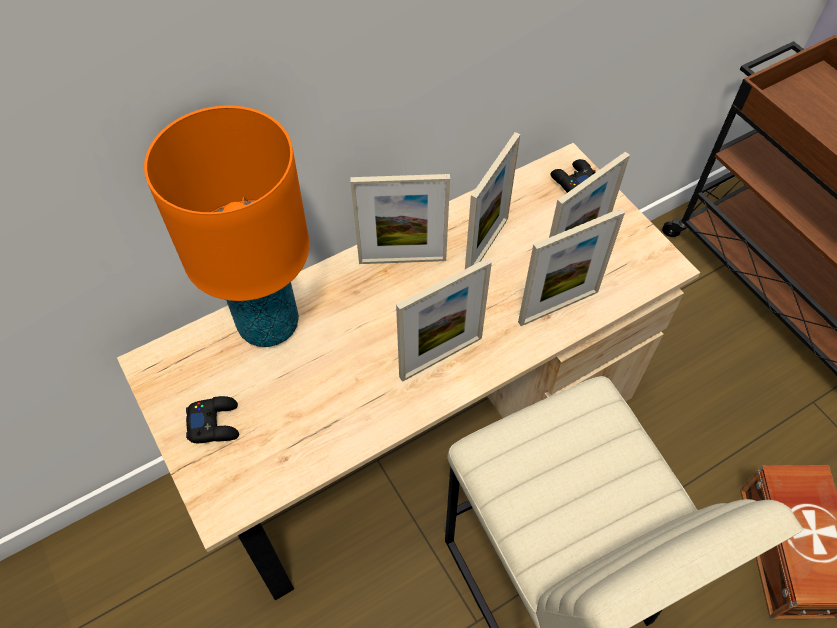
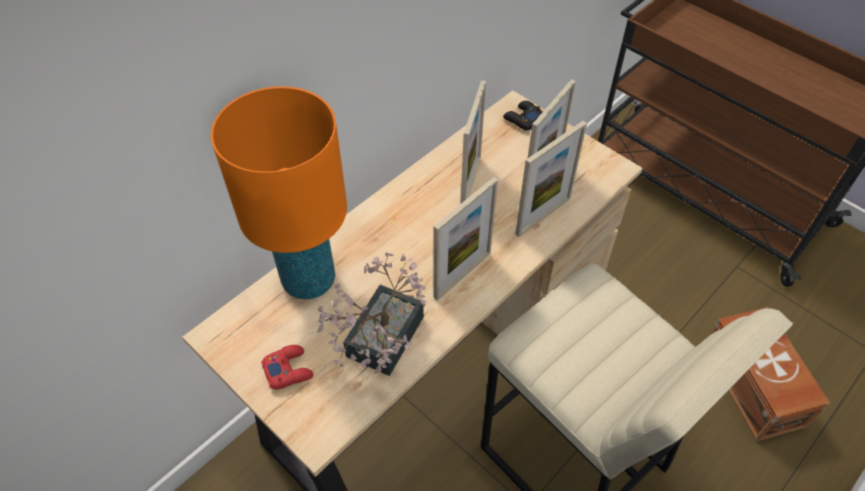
camera: 15 degrees left, 5 degrees down
(215, 423) = (288, 370): black game controller -> red game controller
(321, 418) = (379, 344): none -> potted plant
(402, 260) = (405, 206): picture frame -> none

